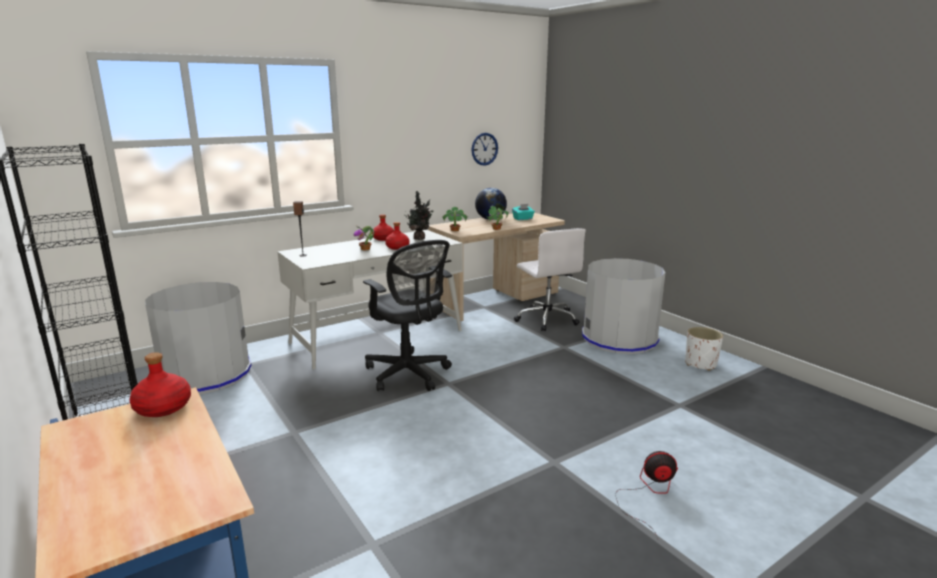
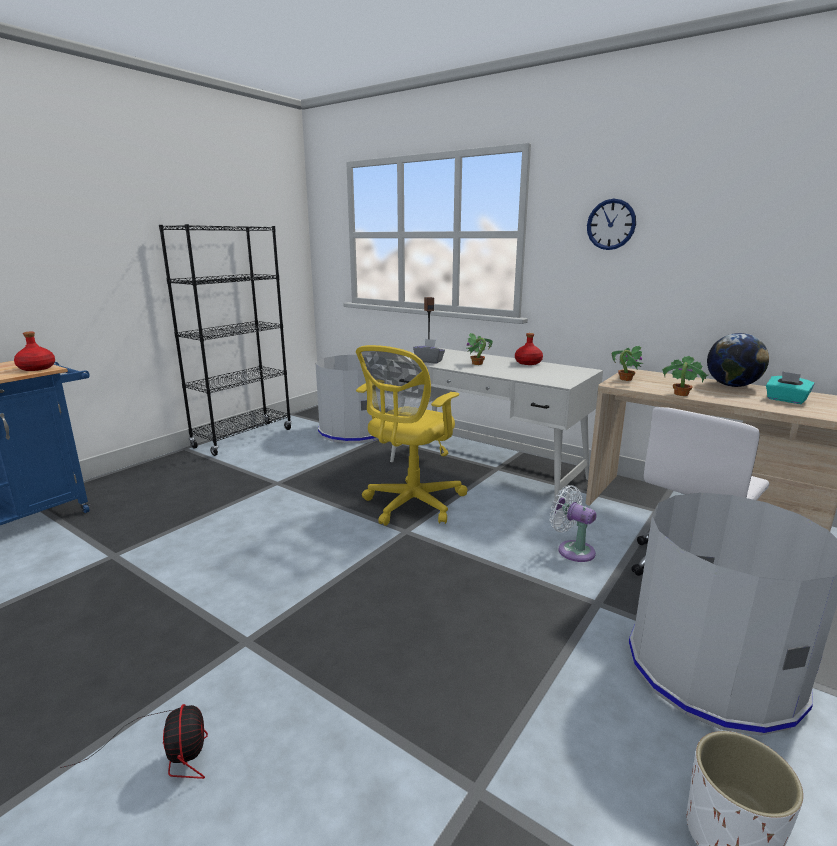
camera: 70 degrees right, 0 degrees up
(333, 259) = (429, 361): none -> grey tissue box
(397, 247) = (501, 371): red bottle -> none
(409, 374) = (411, 505): black office chair -> yellow office chair
(419, 238) = (554, 372): potted plant -> none
(484, 149) = (760, 267): wall clock -> wall clock (611, 224)
(510, 339) = (572, 550): none -> white fan

